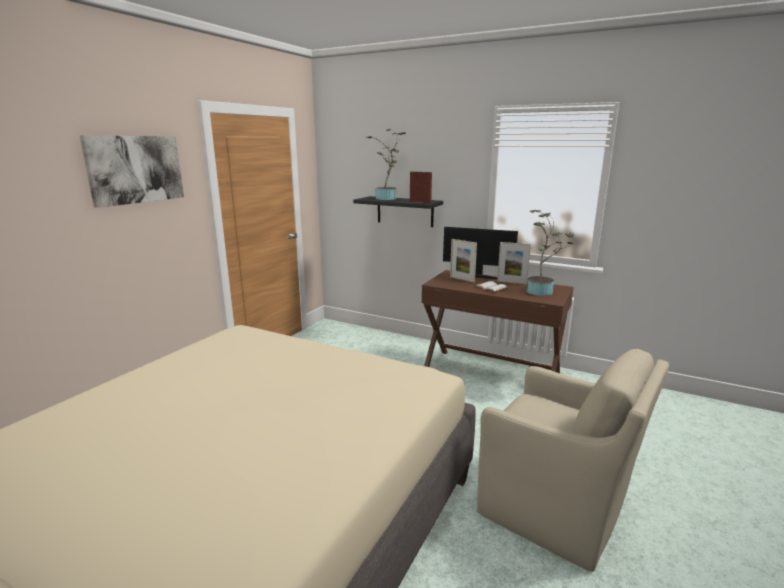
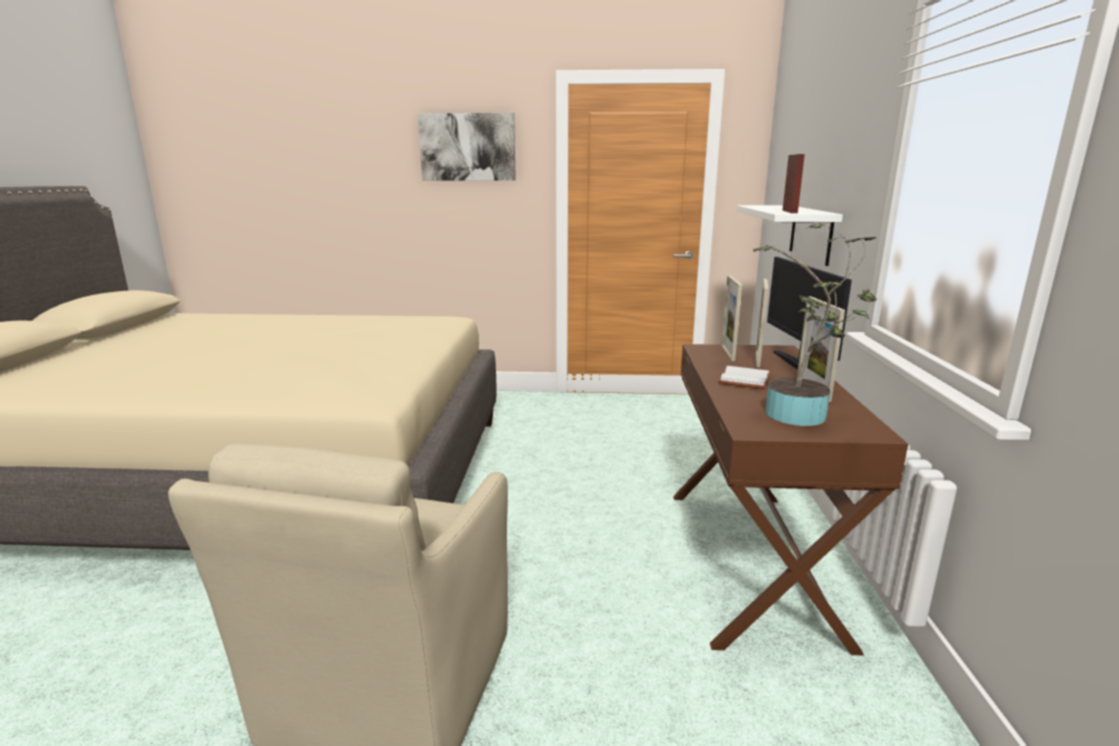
camera: 65 degrees right, 0 degrees up
(386, 199) = (778, 207): potted plant -> none
(405, 211) = (810, 233): black shelf -> white shelf
(447, 281) = (727, 353): none -> picture frame

